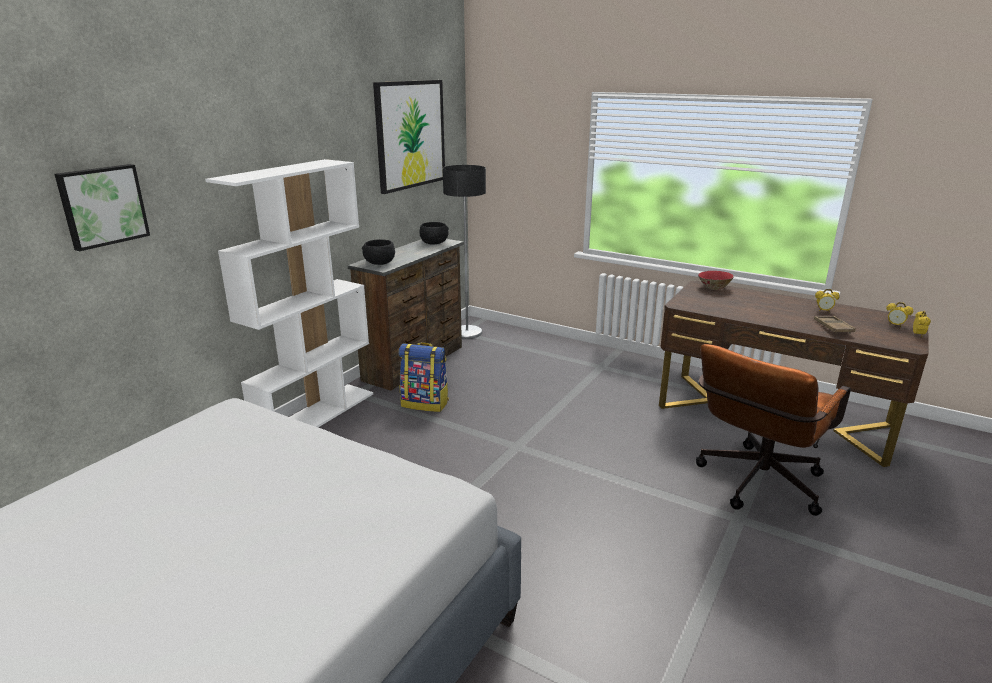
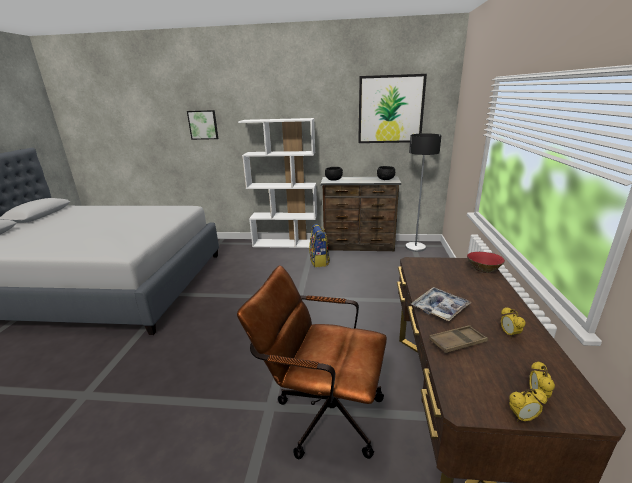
camera: 65 degrees right, 0 degrees up
(779, 319) = (440, 308): none -> tray

